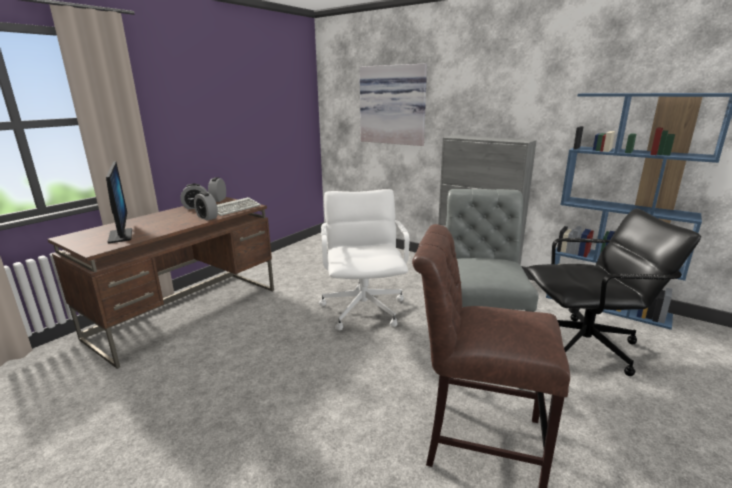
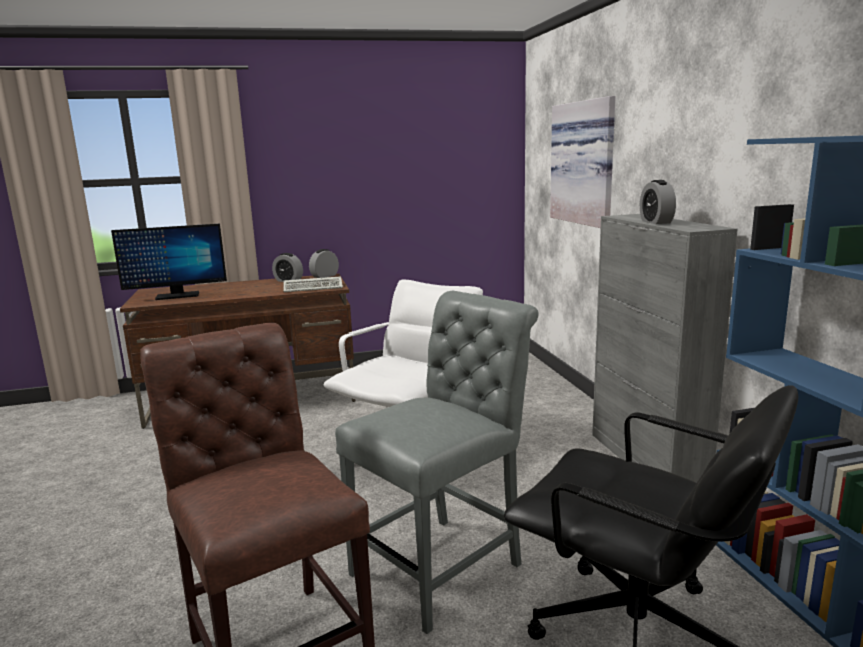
camera: 40 degrees right, 5 degrees down
(120, 236) = (177, 296): monitor -> monitor turned 60 degrees clockwise
(207, 217) = (270, 292): alarm clock -> alarm clock (656, 222)

